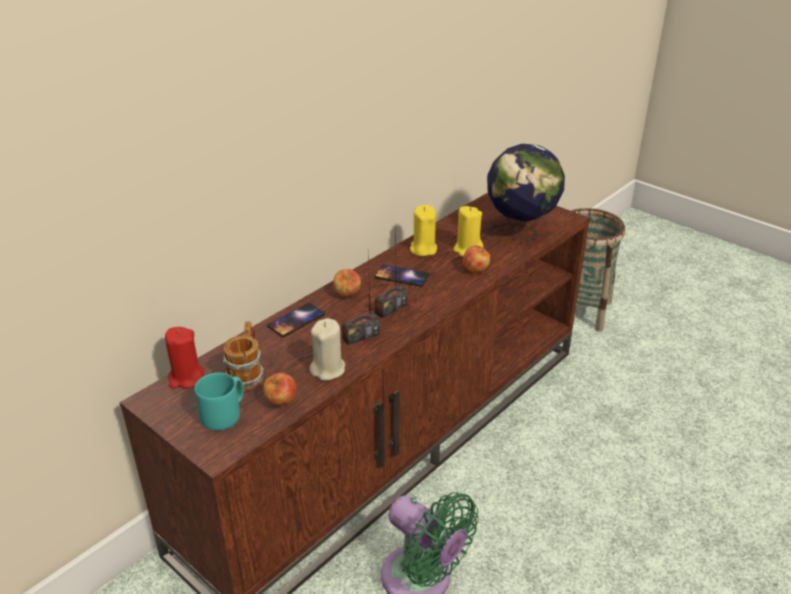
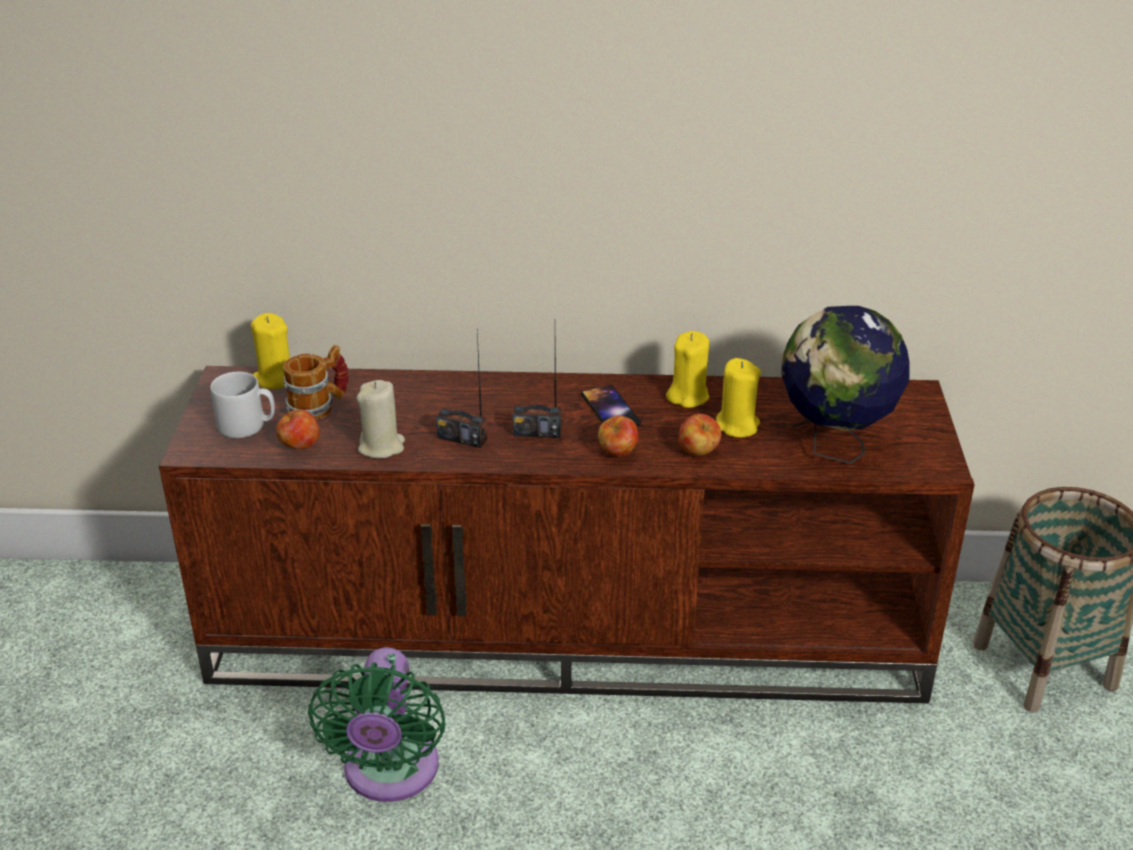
camera: 50 degrees right, 0 degrees up
(186, 378) = (275, 378): red candle -> yellow candle
(224, 415) = (247, 426): turquoise mug -> grey mug
(296, 320) = (438, 387): phone -> none
(347, 295) = (525, 393): apple -> apple (618, 453)

